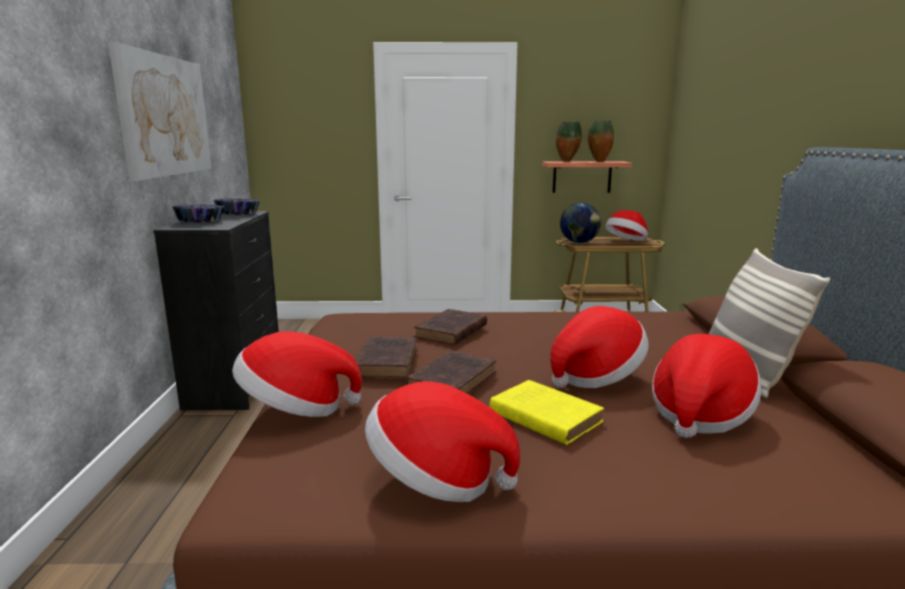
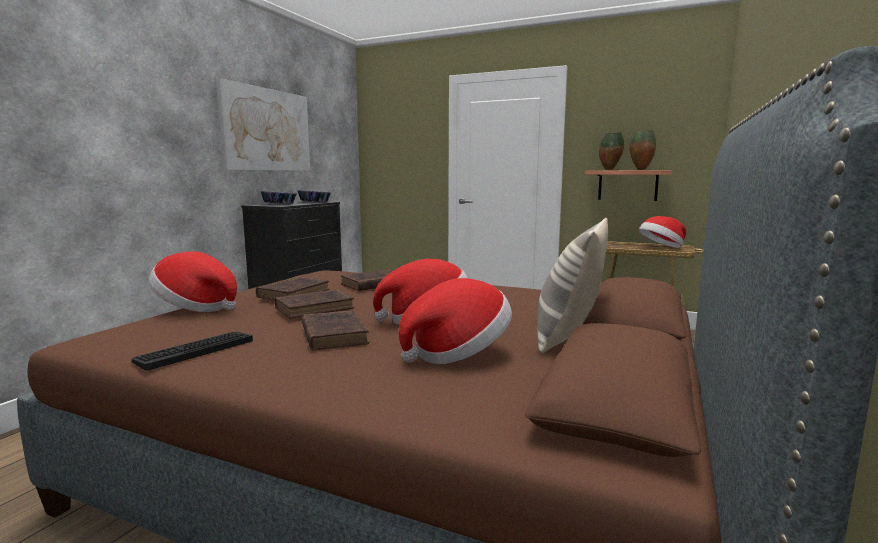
camera: 25 degrees right, 5 degrees down
(436, 479) = (195, 350): hat -> keyboard
(543, 416) = (333, 334): yellow book -> brown book
(579, 243) = (609, 245): globe -> none

